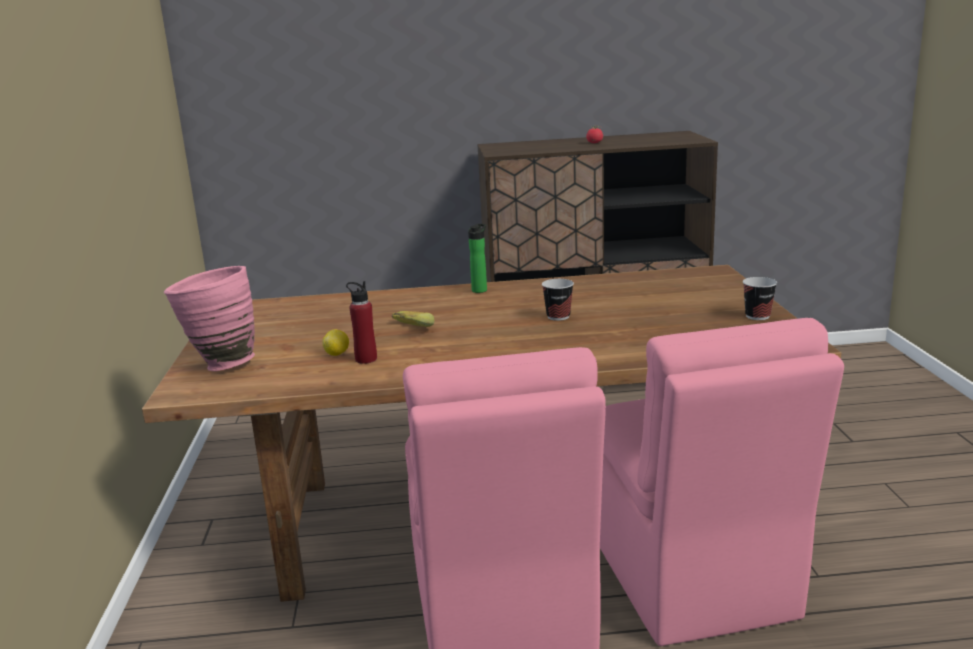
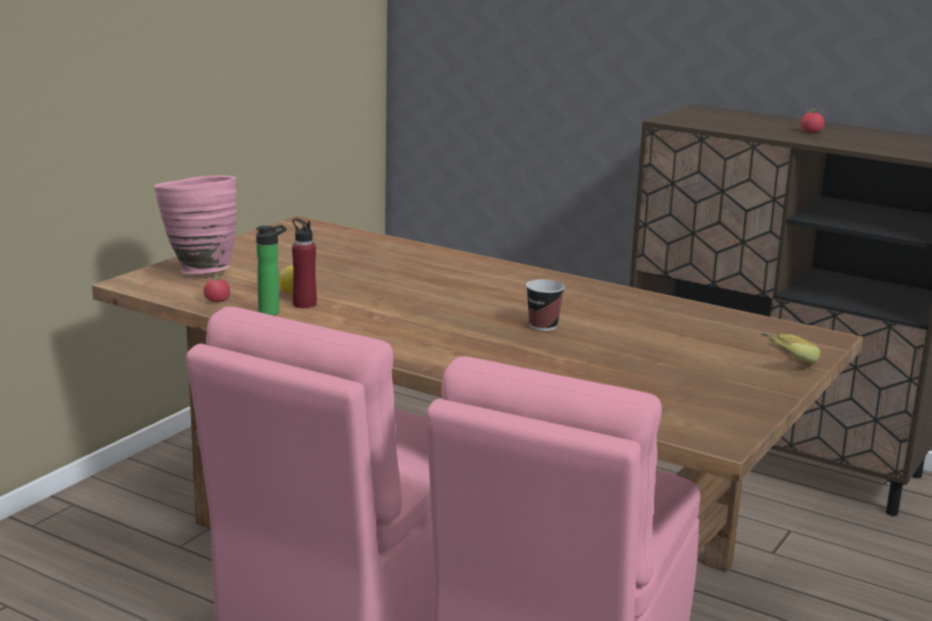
camera: 35 degrees right, 0 degrees up
(290, 381) = (217, 301): none -> tomato
(406, 332) = (382, 293): banana -> banana (780, 361)
(480, 290) = (532, 276): bottle -> bottle (272, 312)
(757, 316) = (745, 398): cup -> none

